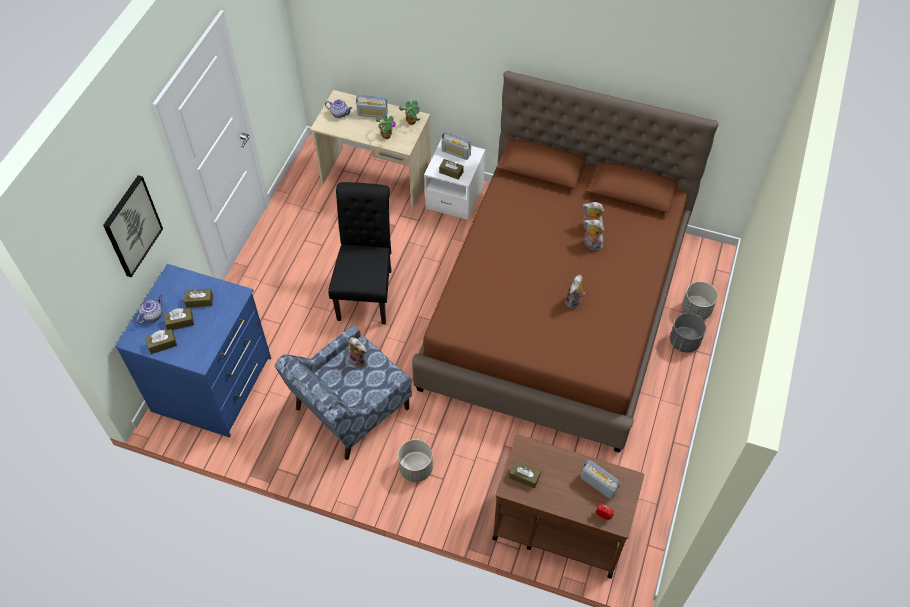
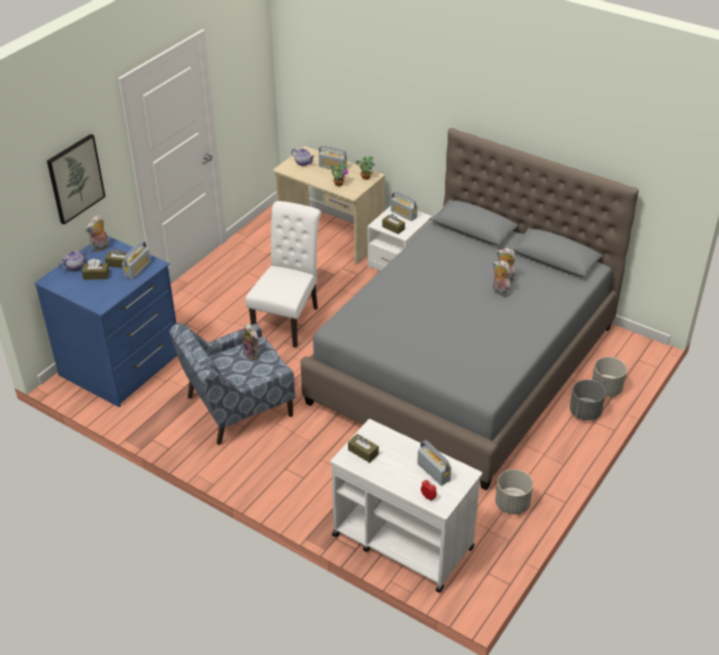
camera: 15 degrees right, 15 degrees down
(162, 344) = (74, 288): brown tissue box -> none
(222, 305) = (137, 269): none -> radio
(366, 290) = (288, 319): black chair -> white chair
(416, 469) = (280, 464): grey planter -> grey planter (512, 504)
(555, 309) = (464, 364): brown bed -> grey bed
(559, 528) = (402, 541): brown cart -> white cart
(574, 302) = (466, 331): plush toy -> plush toy (101, 248)

